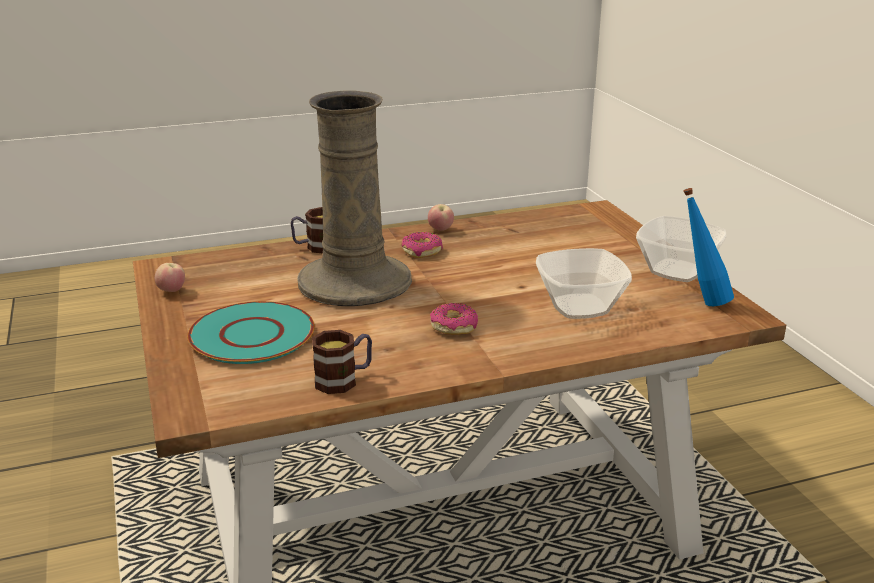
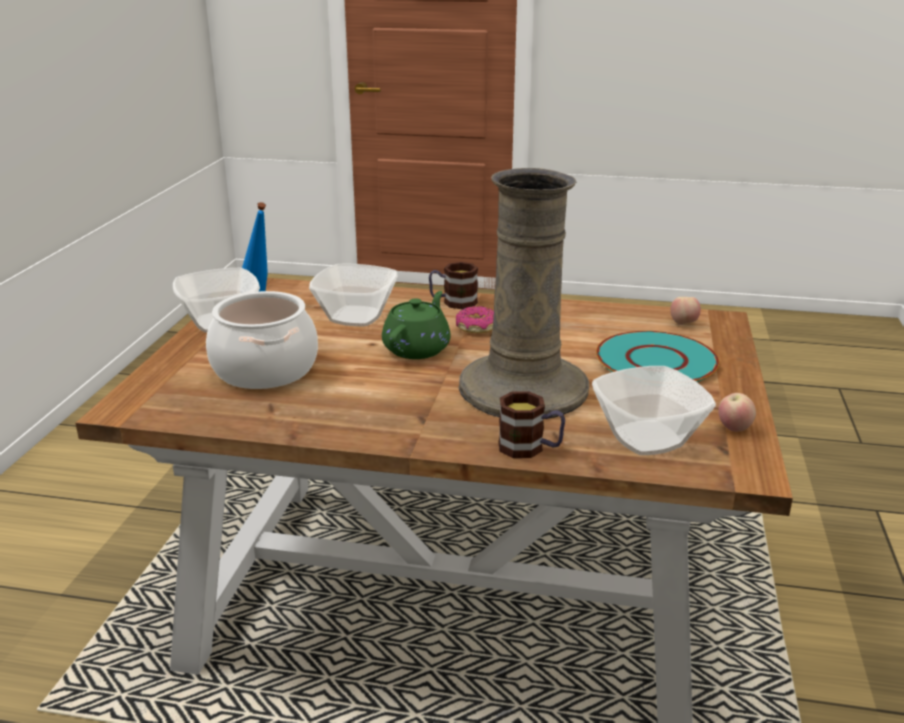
camera: 150 degrees left, 0 degrees up
(238, 269) = (647, 439): none -> bowl
(344, 379) = (596, 314): mug -> mug (453, 302)
(422, 251) = (412, 406): donut -> none
(440, 230) = (350, 432): apple -> apple (683, 324)
(478, 292) = (417, 348): none -> green teapot
(562, 248) = (265, 369): none -> cooking pot

